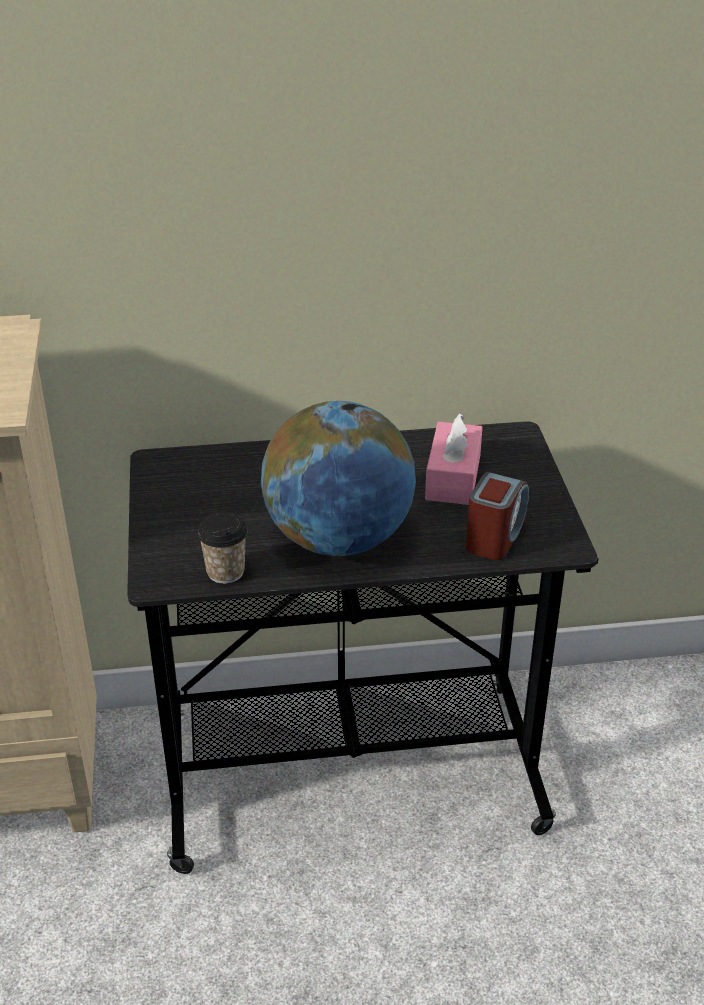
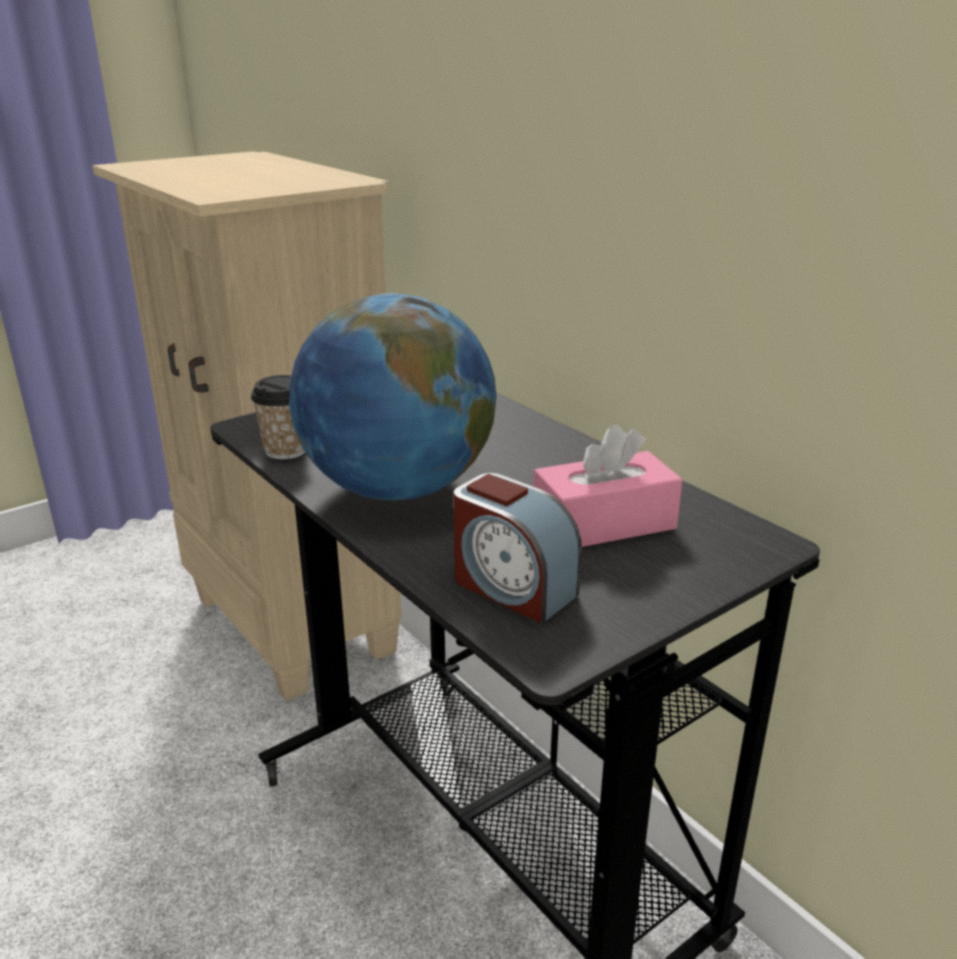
camera: 60 degrees right, 10 degrees down
(495, 536) = (512, 587): alarm clock -> alarm clock turned 45 degrees clockwise

